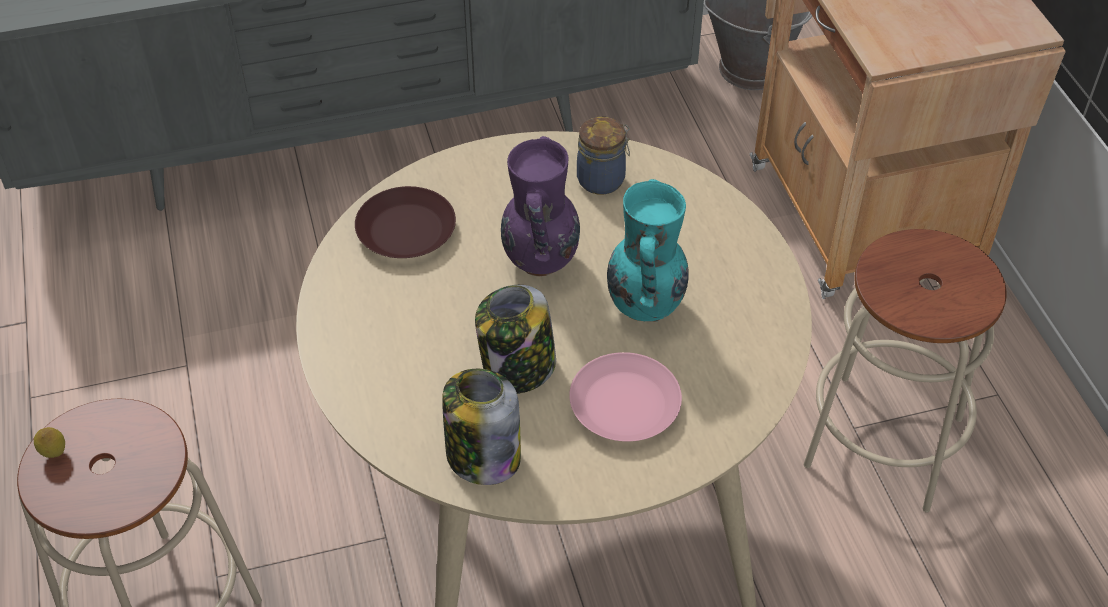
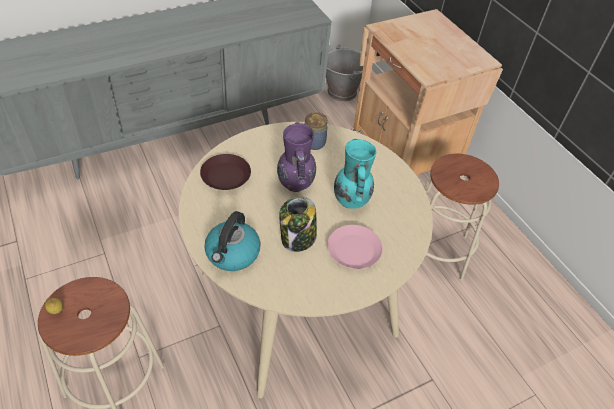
camera: 15 degrees left, 0 degrees up
(384, 384) = (232, 254): none -> kettle
(482, 455) = (291, 285): jar -> none

